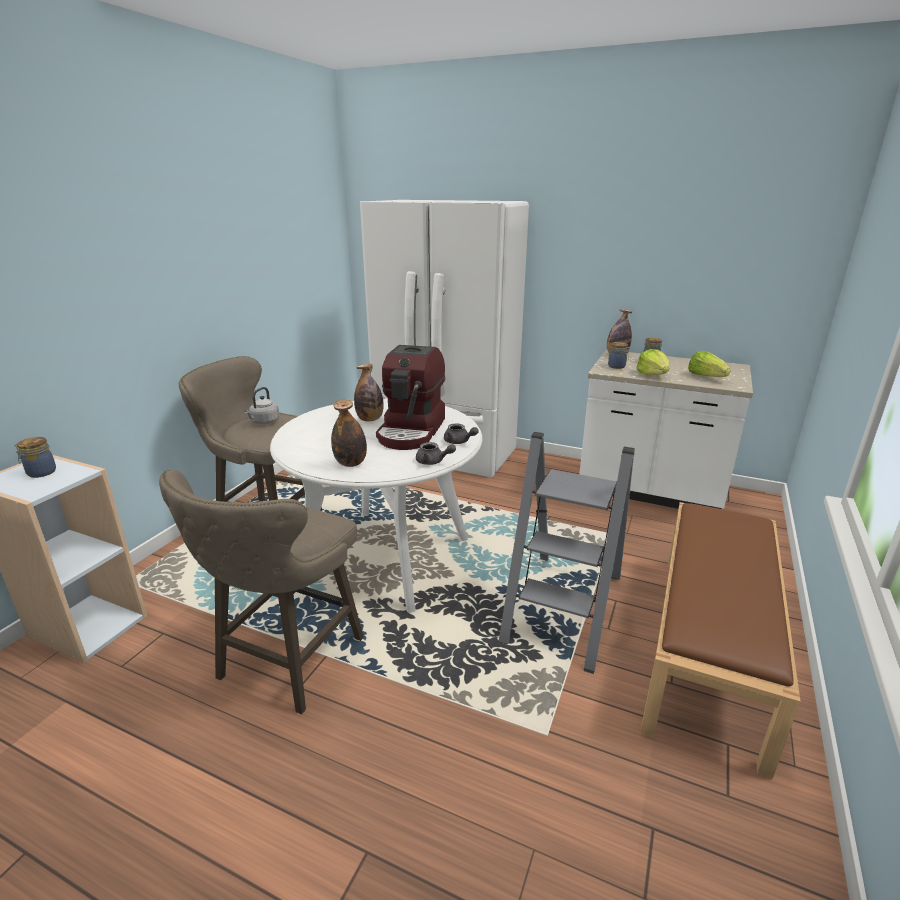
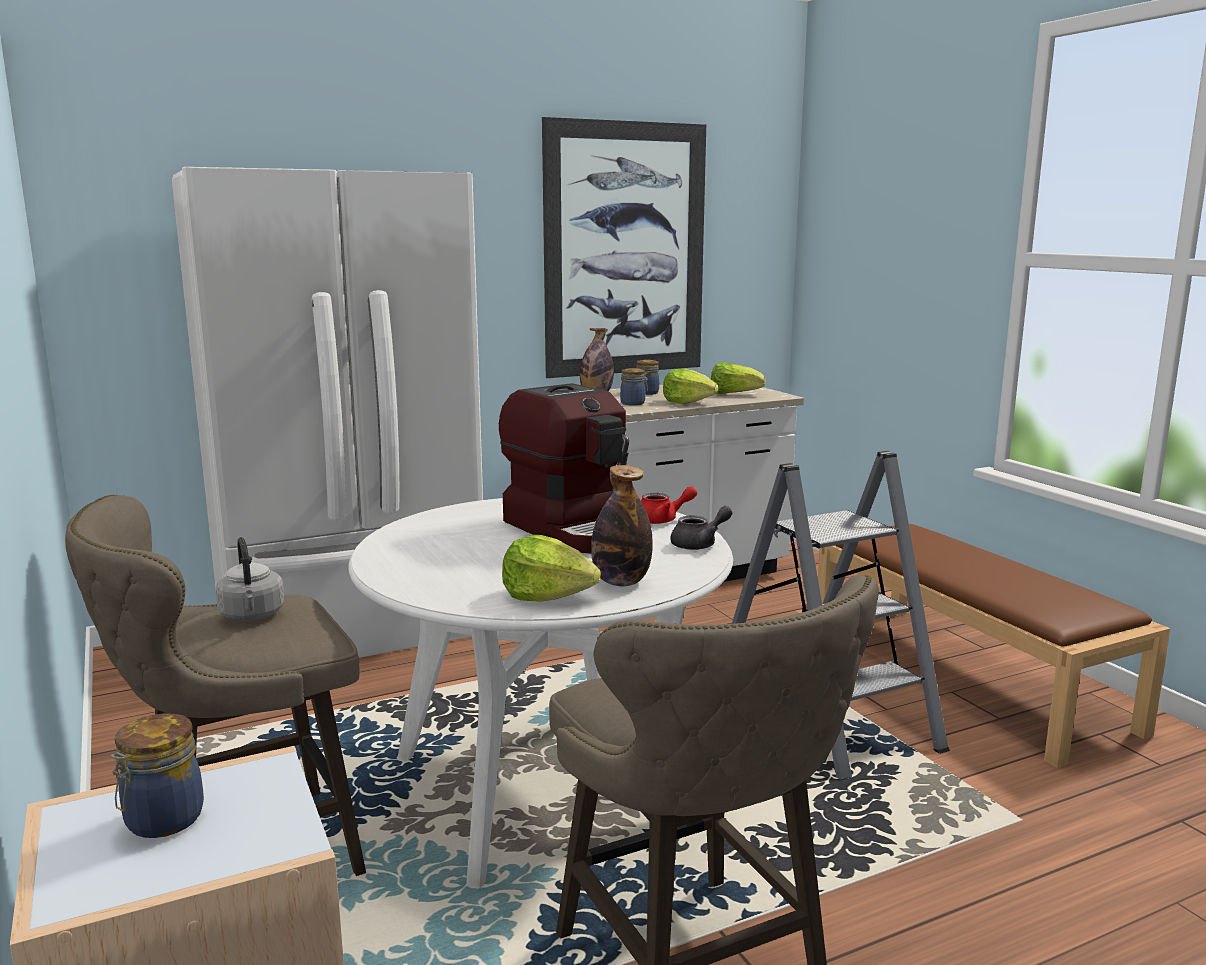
camera: 50 degrees left, 10 degrees down
(313, 456) = (547, 595): none -> lettuce
(370, 419) = (481, 538): bottle -> none
(459, 442) = (662, 520): grey teapot -> red teapot
(668, 255) = (625, 250): none -> picture

